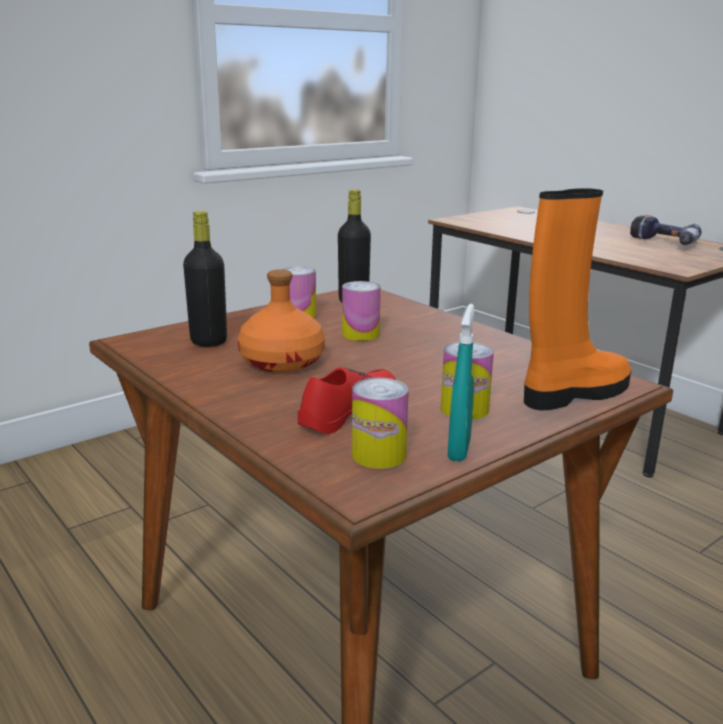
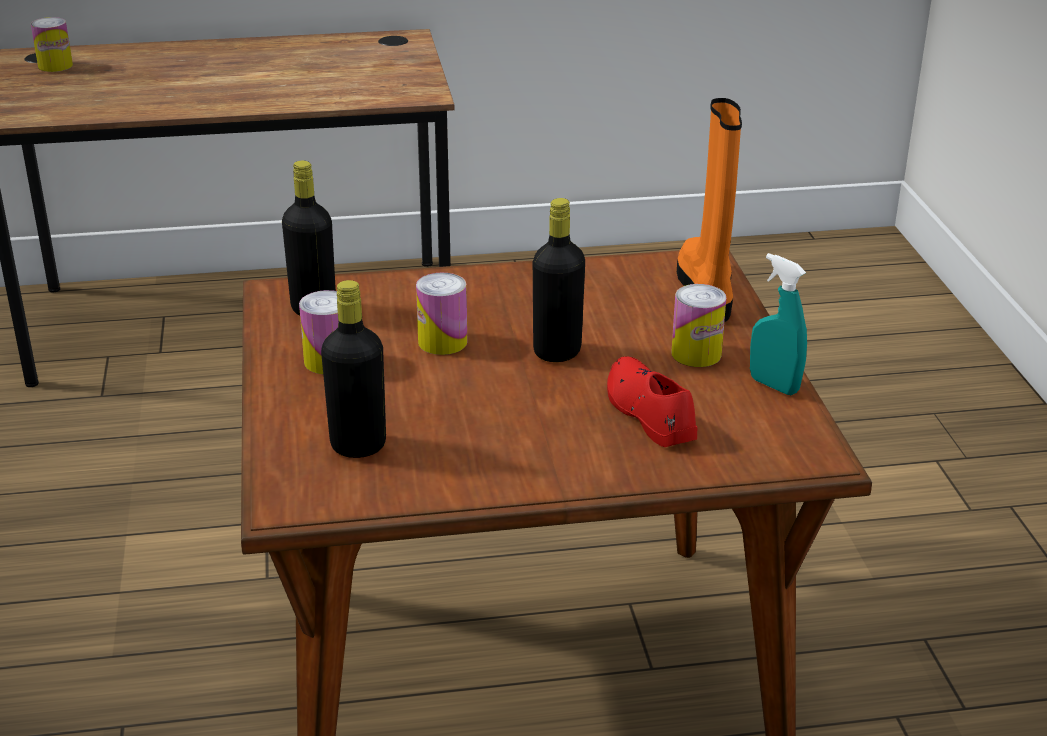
camera: 60 degrees left, 10 degrees up
(283, 362) = (482, 413): orange bottle -> none
(378, 455) = (755, 425): can -> can (55, 66)
(395, 365) = (557, 352): none -> black bottle
(662, 243) = (322, 58): power drill -> none

